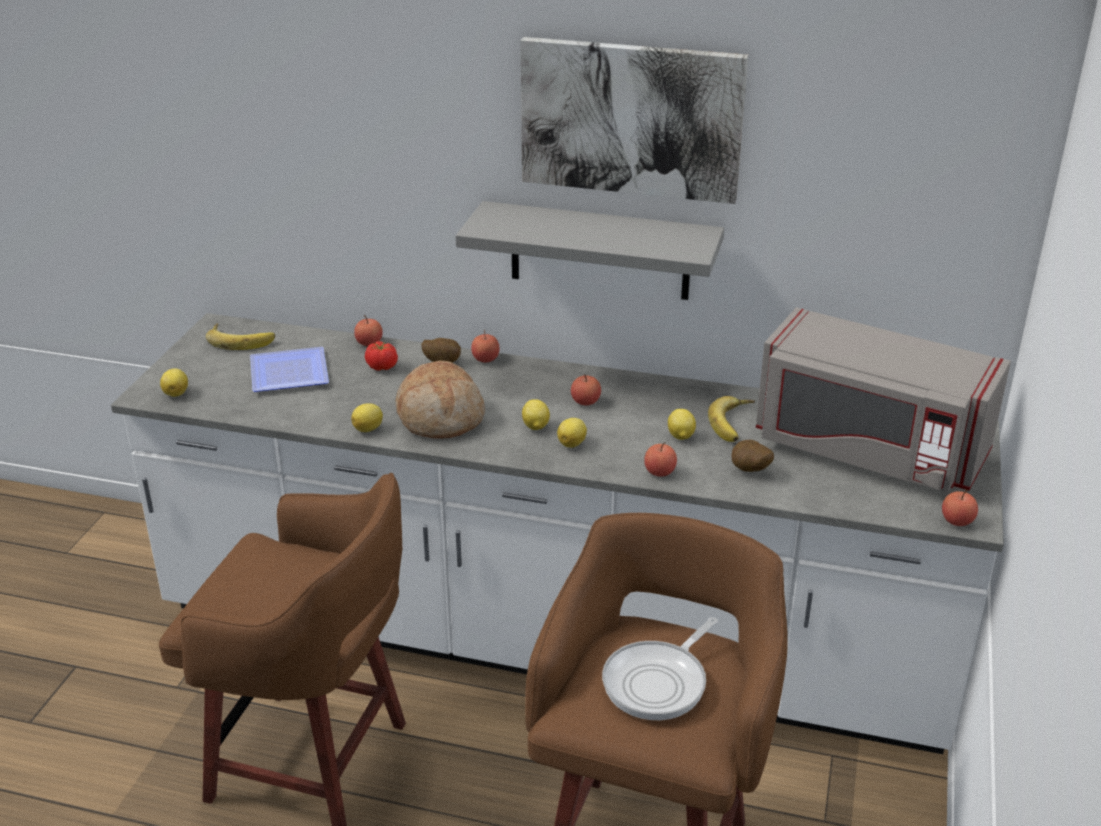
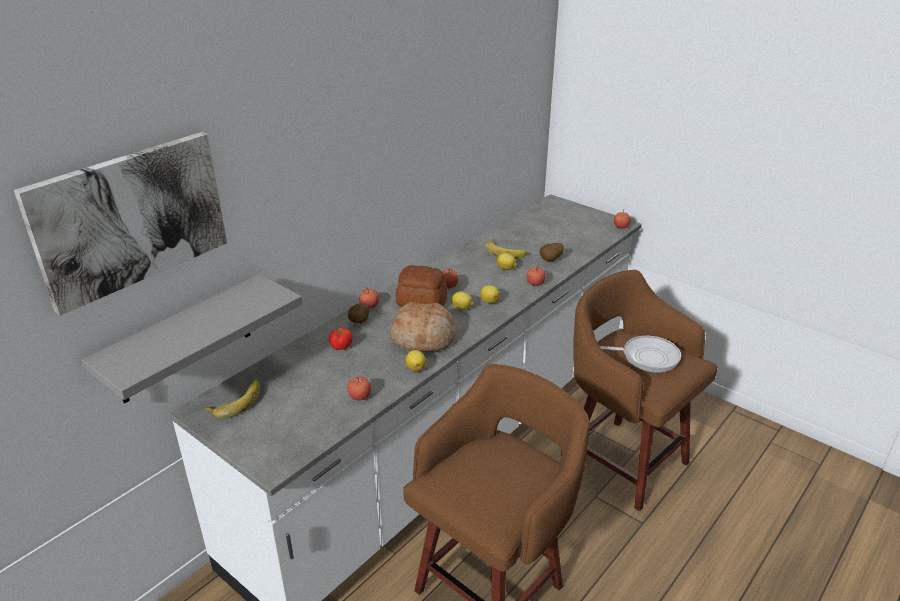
camera: 65 degrees left, 0 degrees up
(176, 393) = (287, 449): lemon -> none
(286, 372) = (308, 388): plate -> none
(369, 343) = (303, 344): apple -> apple (360, 396)
(526, 392) = (421, 302): none -> bread
(600, 251) = (403, 200): grey shelf -> grey shelf (184, 340)
(631, 118) = (413, 108): picture -> picture (130, 218)
(658, 682) = (646, 357): frying pan -> frying pan turned 60 degrees counterclockwise
(867, 449) = (552, 227): grey microwave -> none

